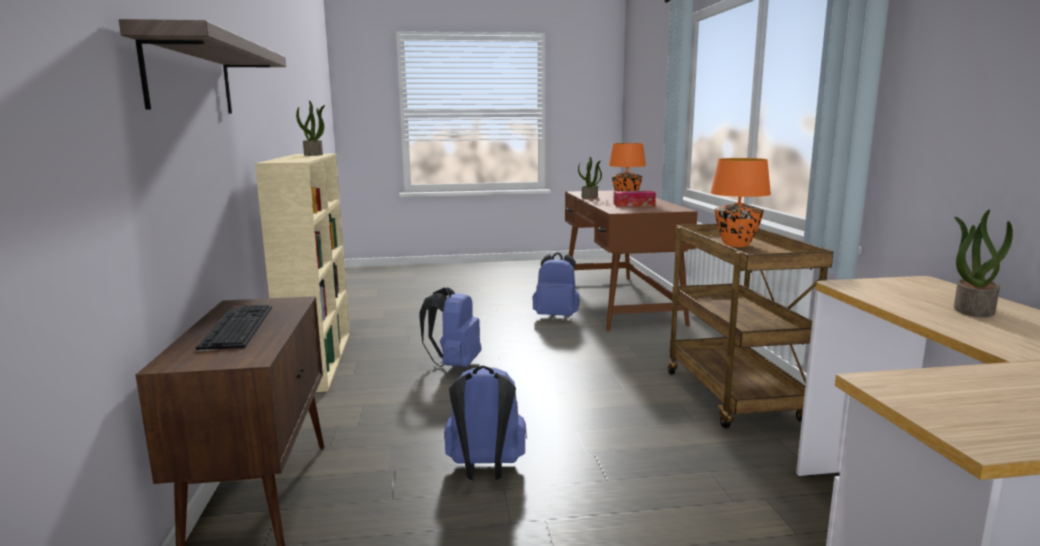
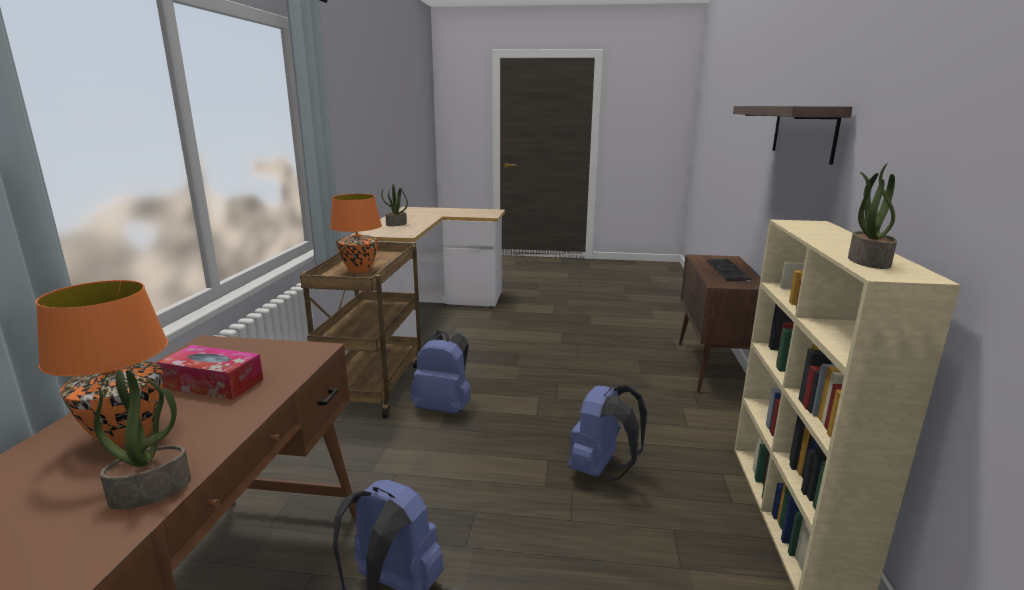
camera: 165 degrees left, 5 degrees up
(485, 470) = (586, 365): blue backpack -> blue backpack (444, 407)

